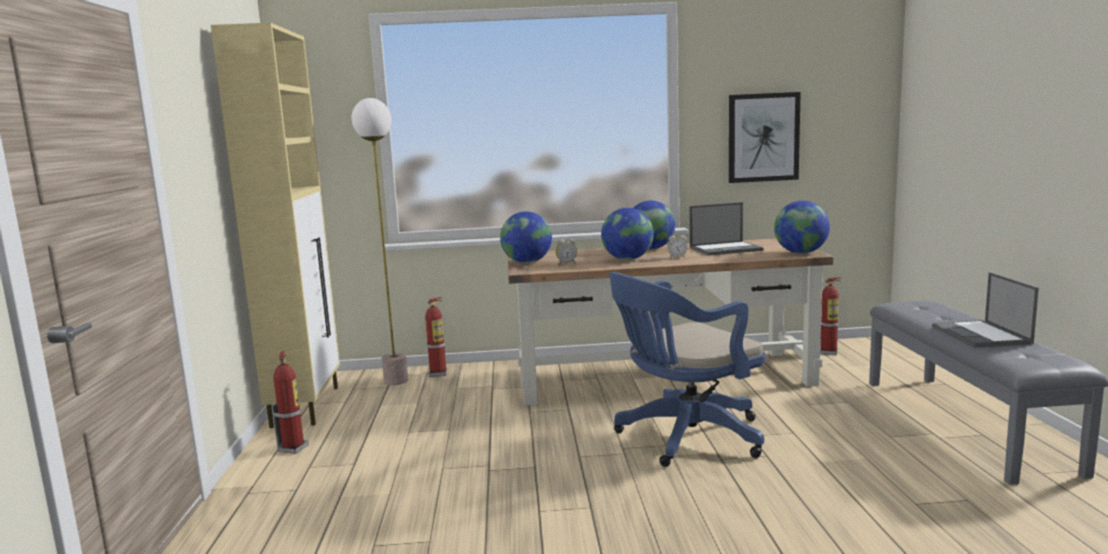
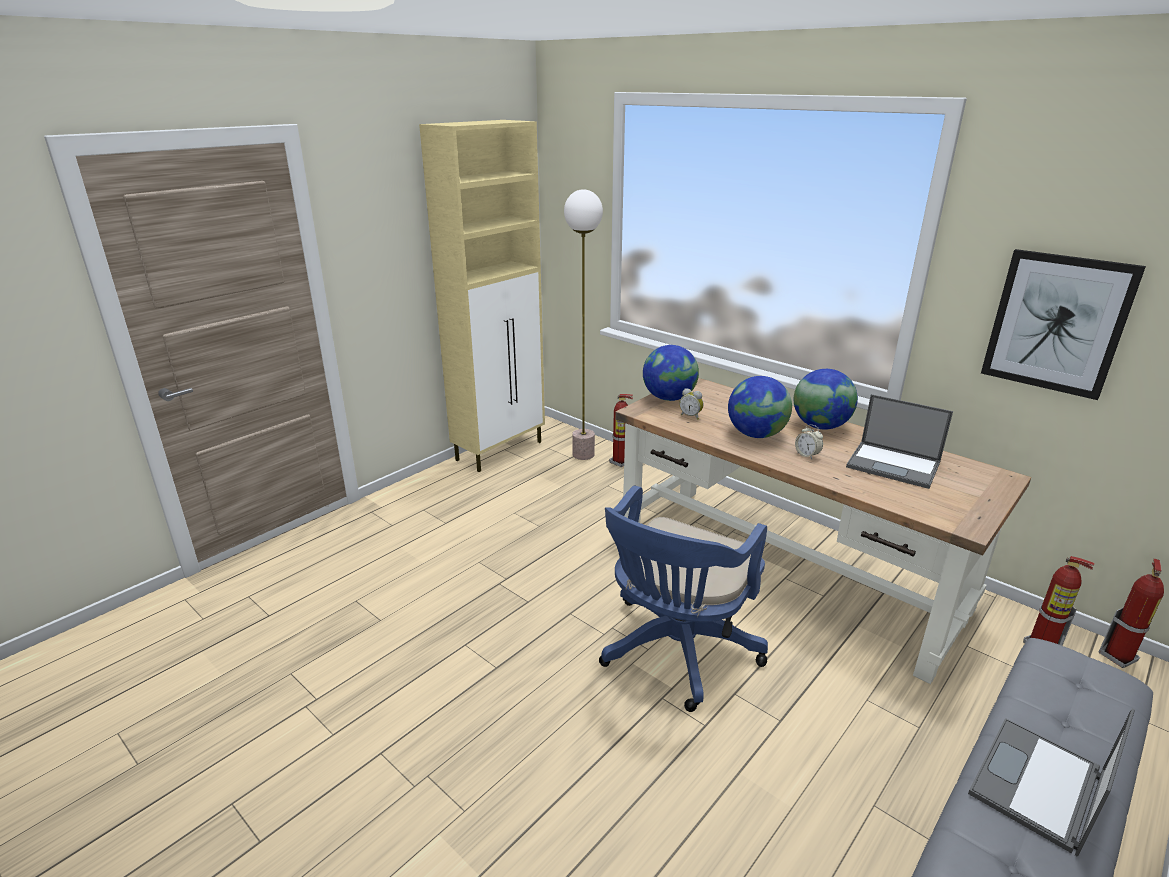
camera: 45 degrees right, 15 degrees up
(294, 448) = (440, 487): fire extinguisher -> fire extinguisher (1118, 656)
(684, 438) = (675, 653): blue office chair -> blue office chair turned 75 degrees counterclockwise
(801, 253) = (961, 517): globe -> none

